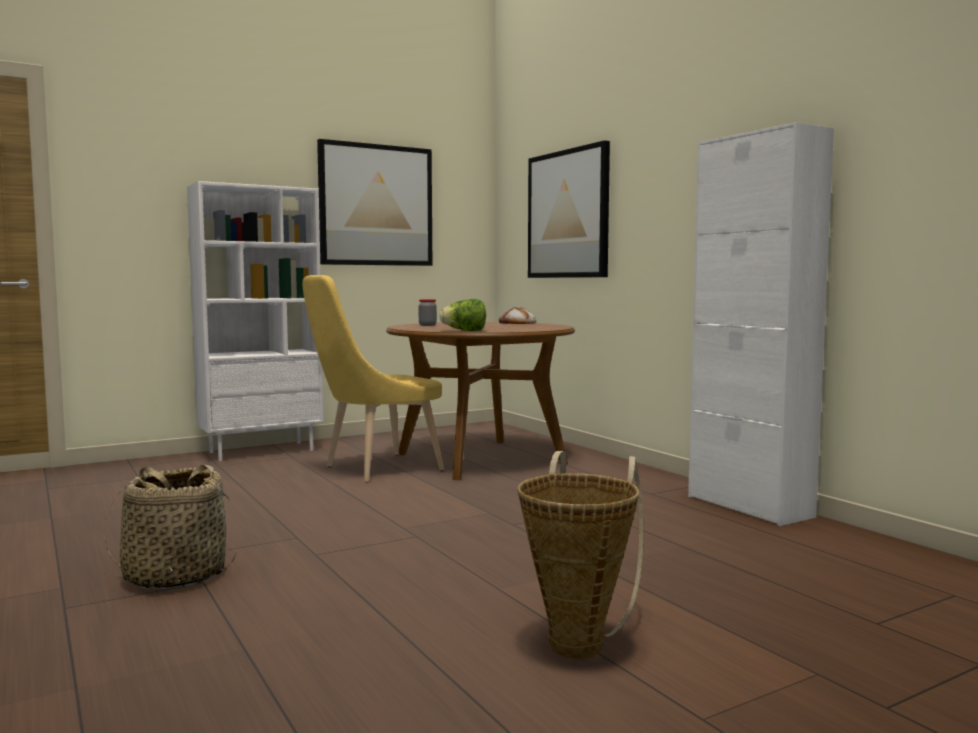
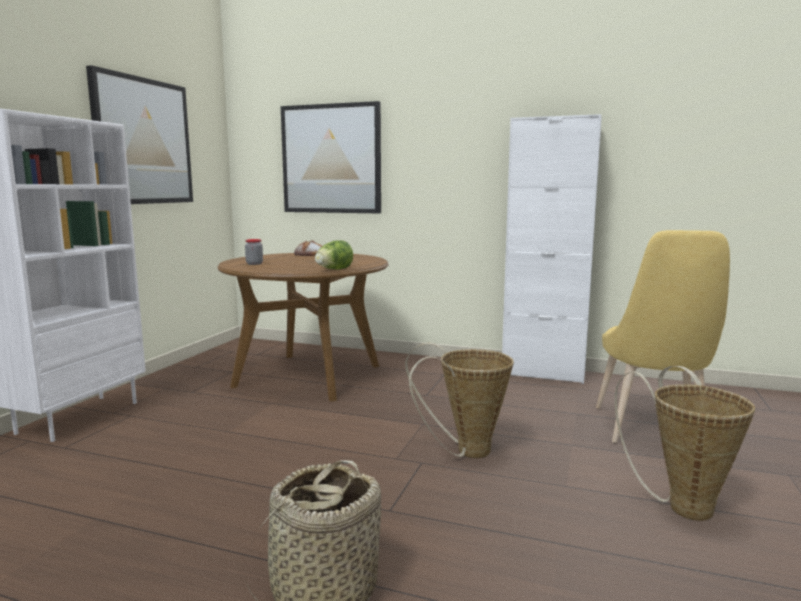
camera: 40 degrees left, 5 degrees up
(376, 469) = (245, 408): yellow chair -> yellow chair (652, 431)
(474, 540) = (465, 451): none -> basket

